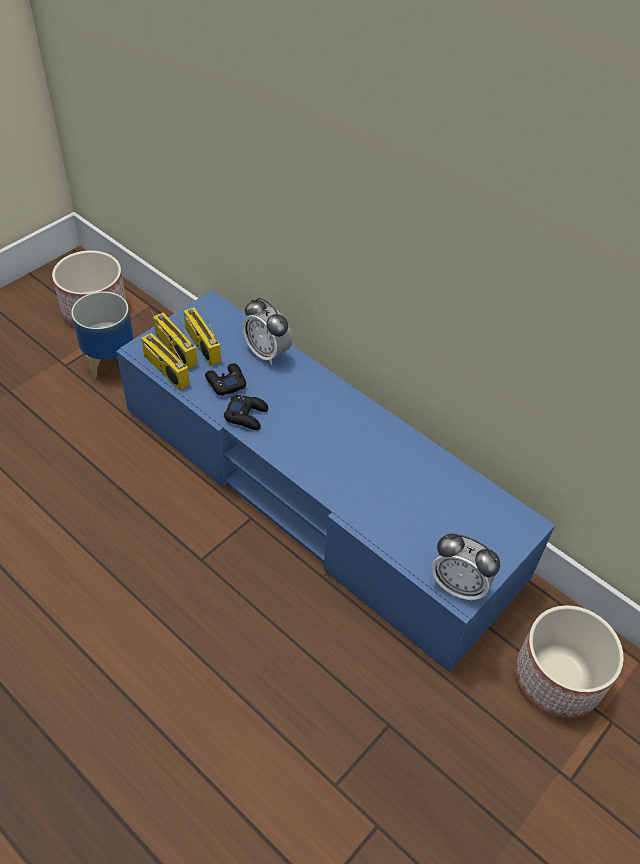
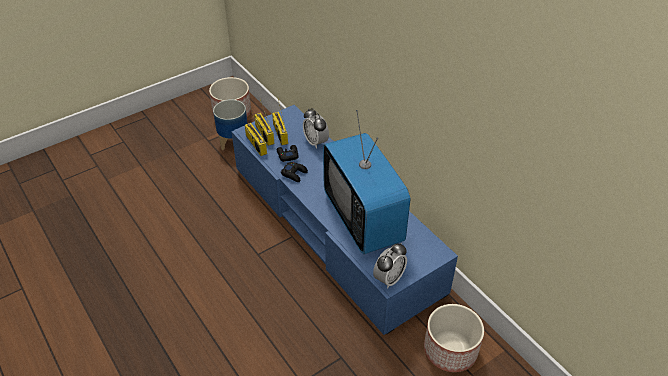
camera: 15 degrees right, 5 degrees down
(385, 482) = (363, 219): none -> television
(458, 585) = (389, 278): alarm clock -> alarm clock turned 90 degrees counterclockwise

